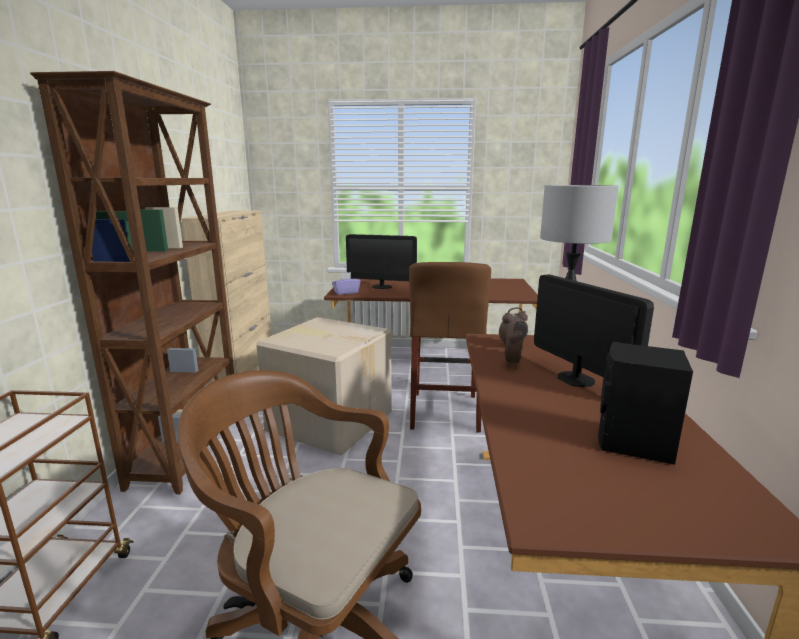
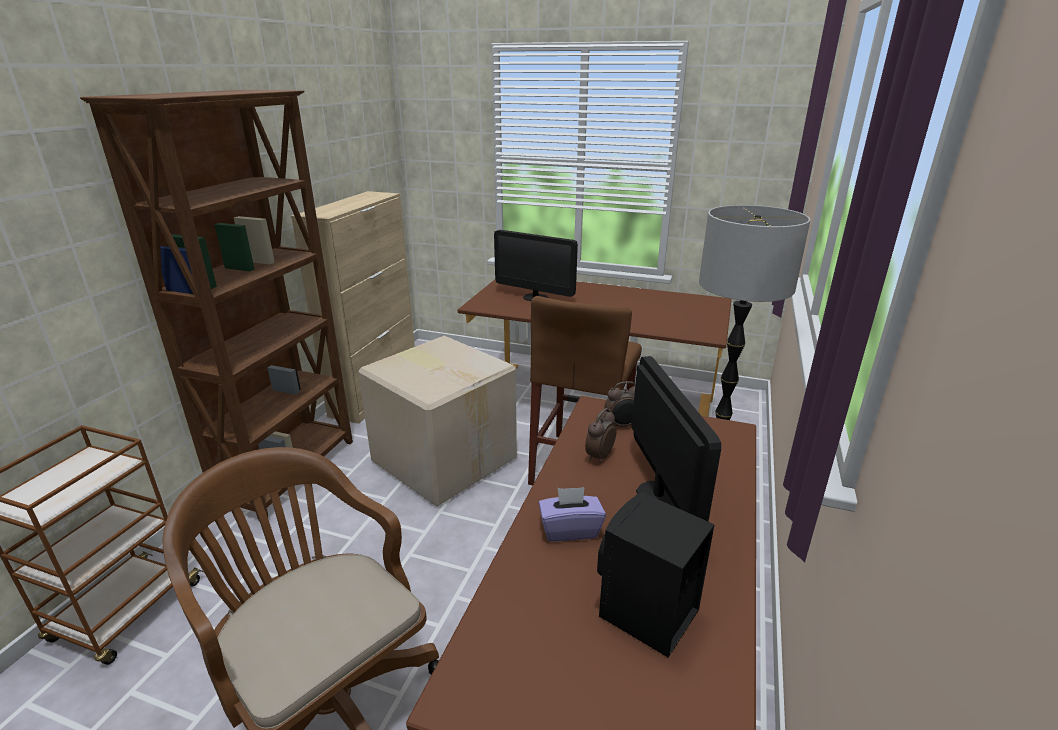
camera: 15 degrees right, 10 degrees up
(346, 292) = (486, 304): purple tissue box -> purple tissue box (570, 529)

